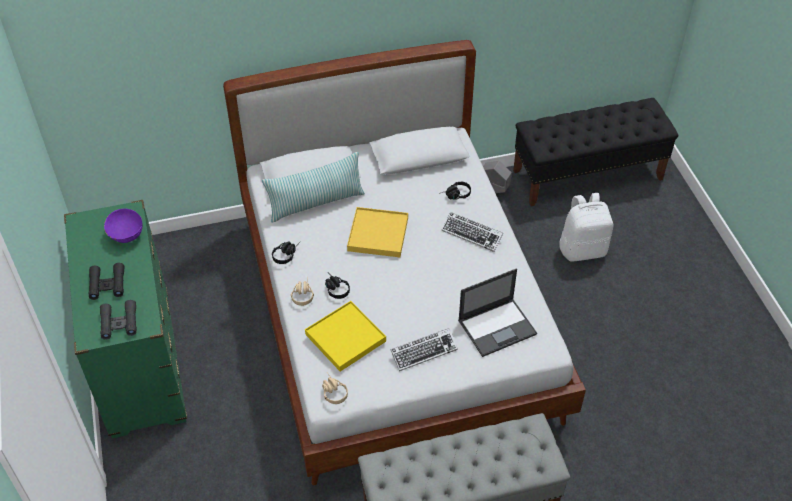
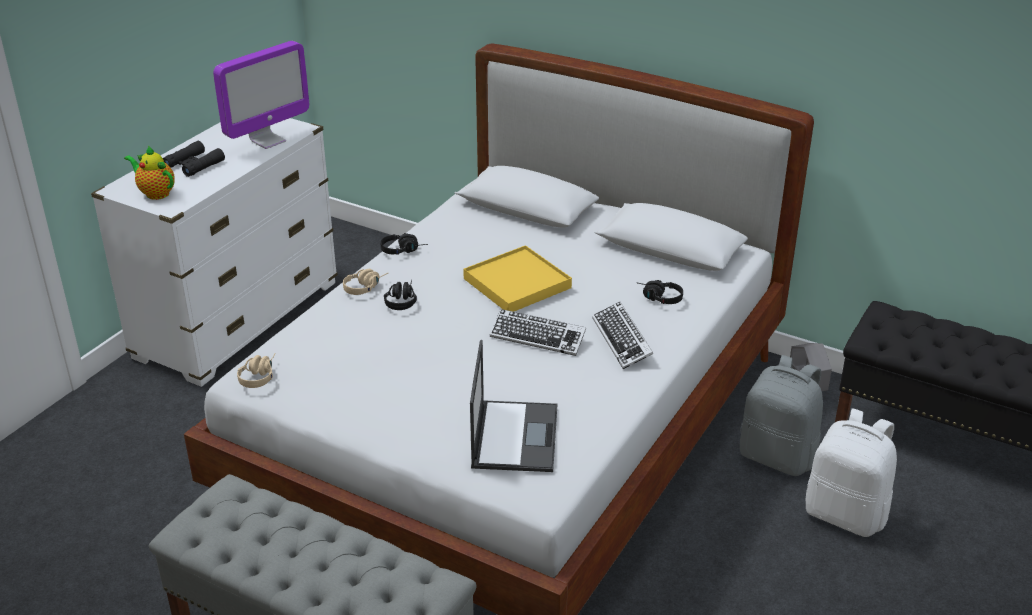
camera: 45 degrees right, 15 degrees down
(119, 323) = (155, 193): black binoculars -> teapot
(125, 234) = (268, 141): purple bowl -> monitor
(140, 362) = (238, 320): green dresser -> white dresser
(316, 203) = (498, 228): pillow -> none
(346, 338) = (342, 342): yellow tray -> none
(424, 352) = (399, 404): keyboard -> keyboard (537, 337)
(497, 327) = (514, 436): laptop -> laptop turned 105 degrees counterclockwise
(523, 238) = (778, 456): none -> grey backpack

